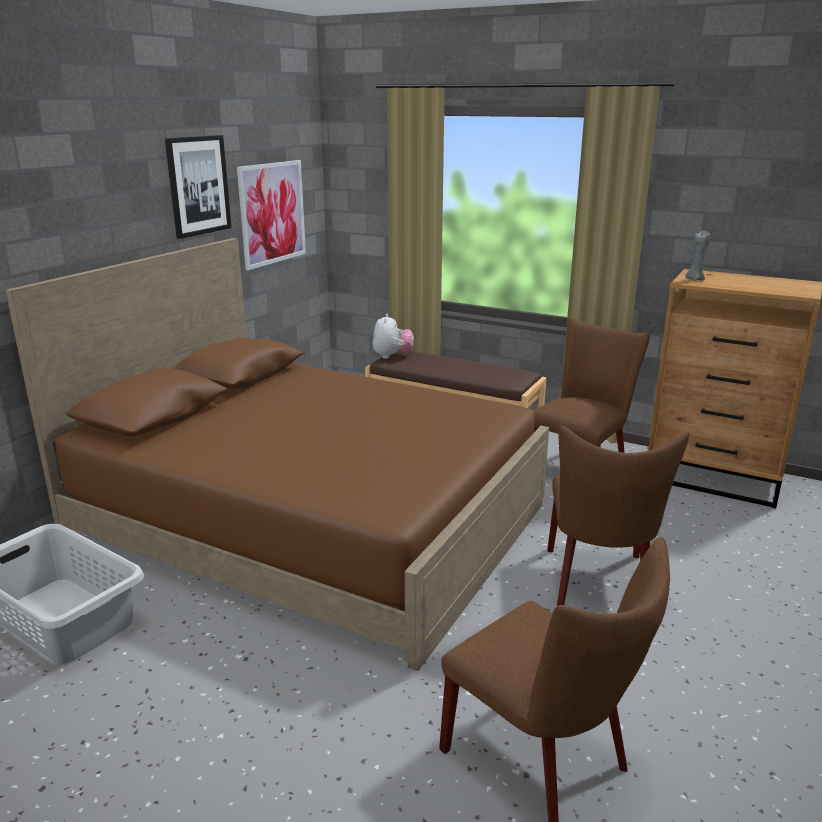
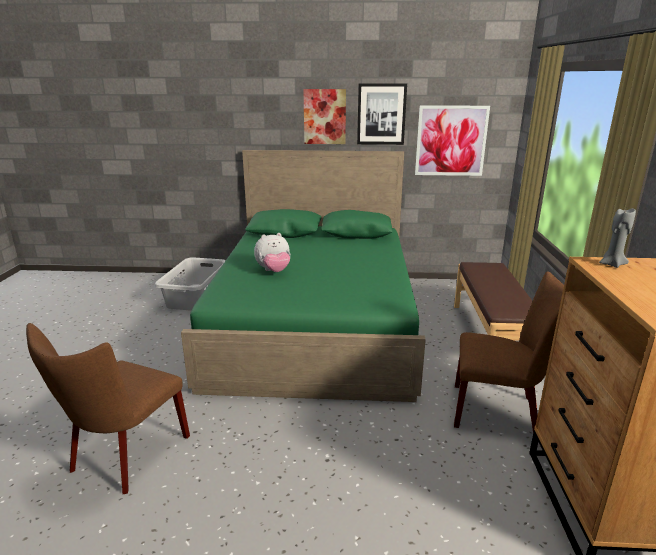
camera: 65 degrees right, 0 degrees up
(128, 200) = (324, 116): none -> picture
(311, 520) = (316, 323): brown bed -> green bed
(392, 356) = (484, 264): plush toy -> plush toy (274, 271)
(598, 586) = (321, 451): brown chair -> none

